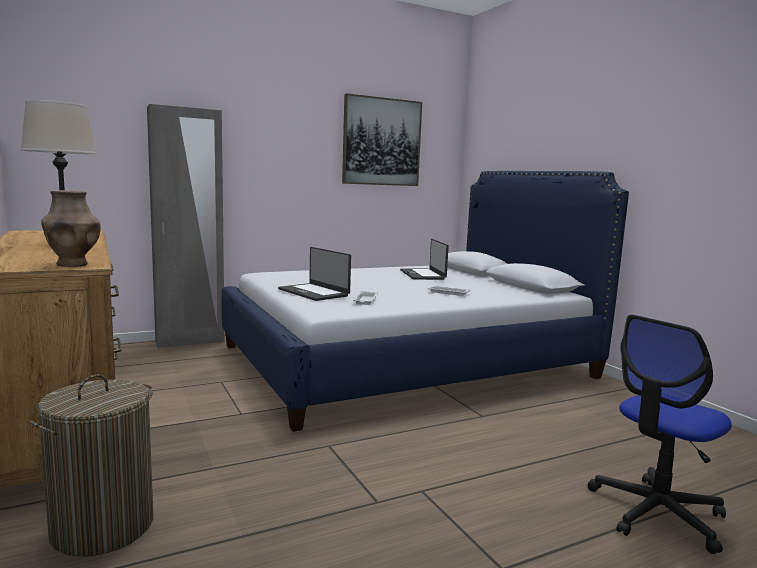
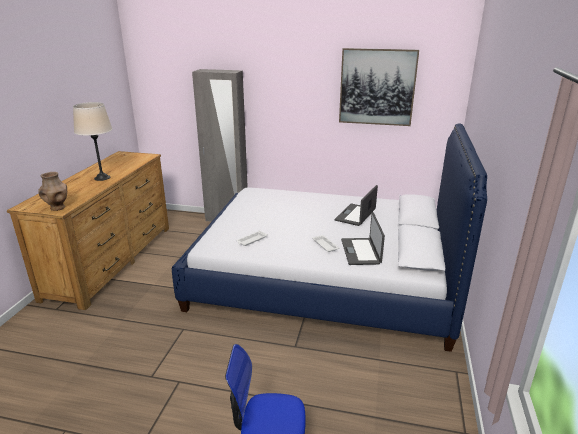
camera: 40 degrees right, 15 degrees up
(103, 526) = (53, 332): laundry basket -> none
(314, 292) = (238, 223): laptop -> laptop (361, 251)

